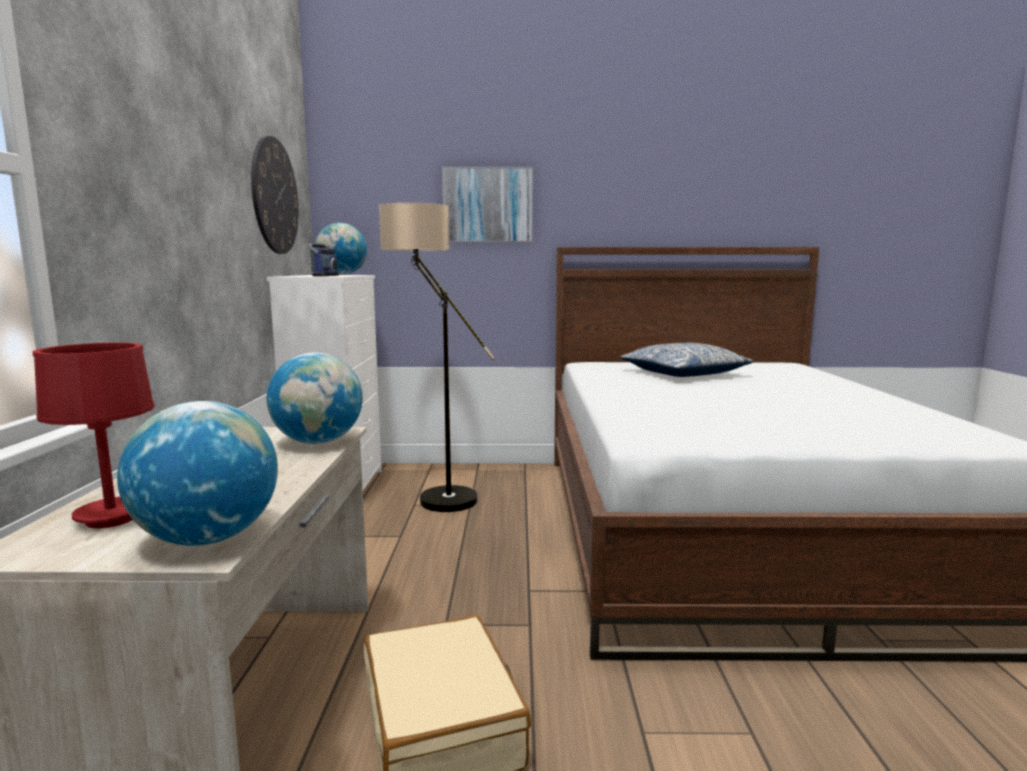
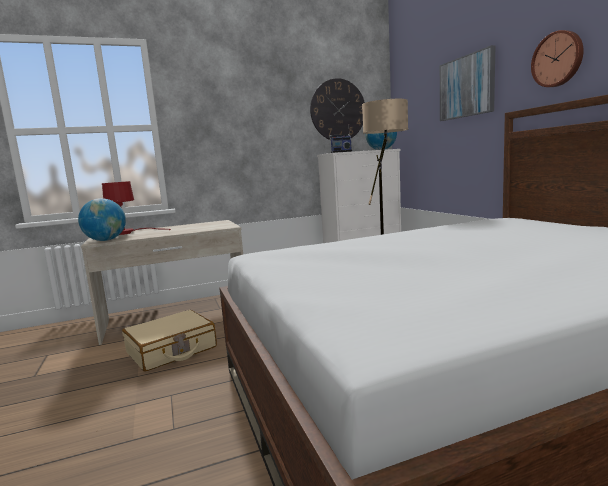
camera: 70 degrees right, 0 degrees up
(318, 442) = (211, 228): globe -> none
(611, 204) = (558, 59): none -> wall clock
(683, 373) = (527, 235): pillow -> none

